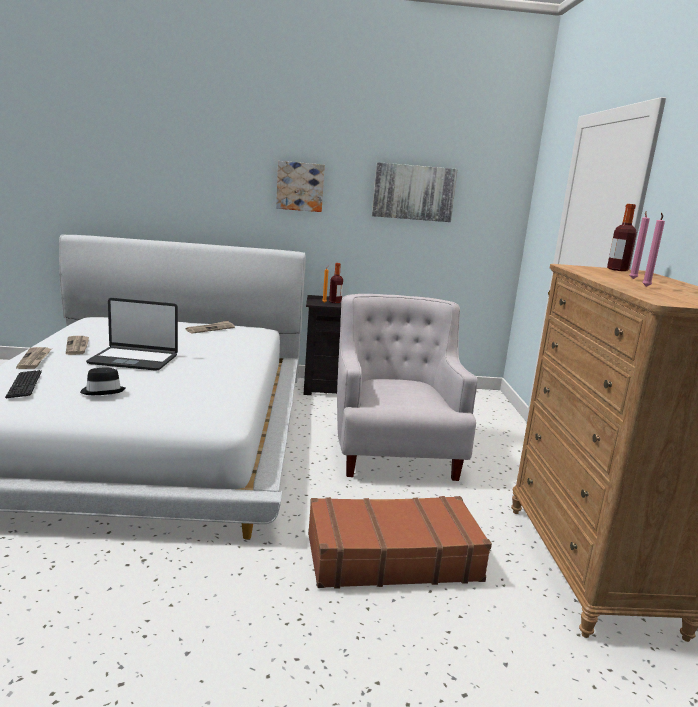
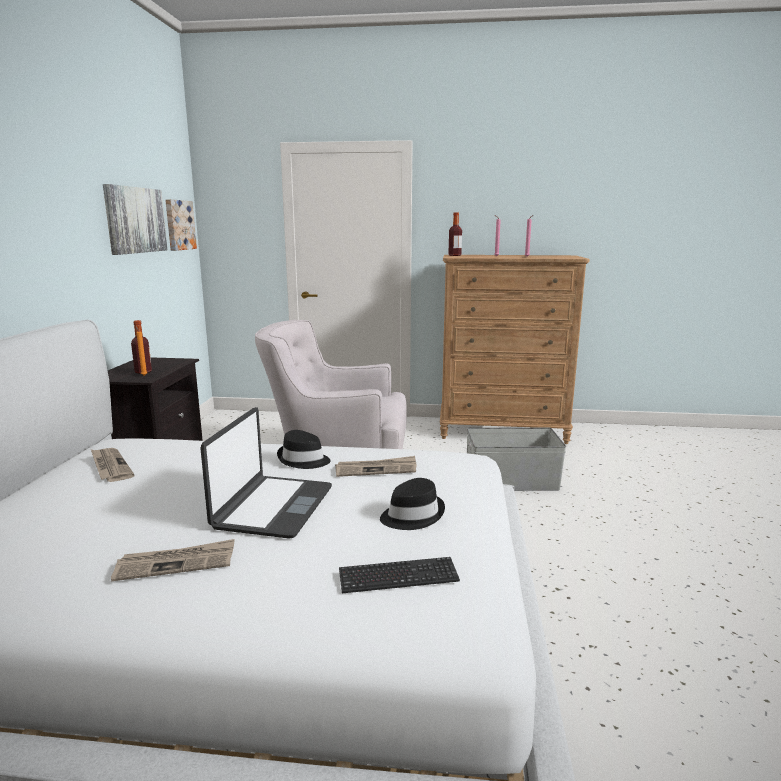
camera: 80 degrees left, 0 degrees up
(35, 359) = (250, 595): newspaper -> newspaper (376, 469)
(212, 364) = (303, 460): none -> black hat
(300, 186) = (40, 224): picture -> picture (179, 225)
(391, 556) = (512, 482): brown suitcase -> grey storage box

